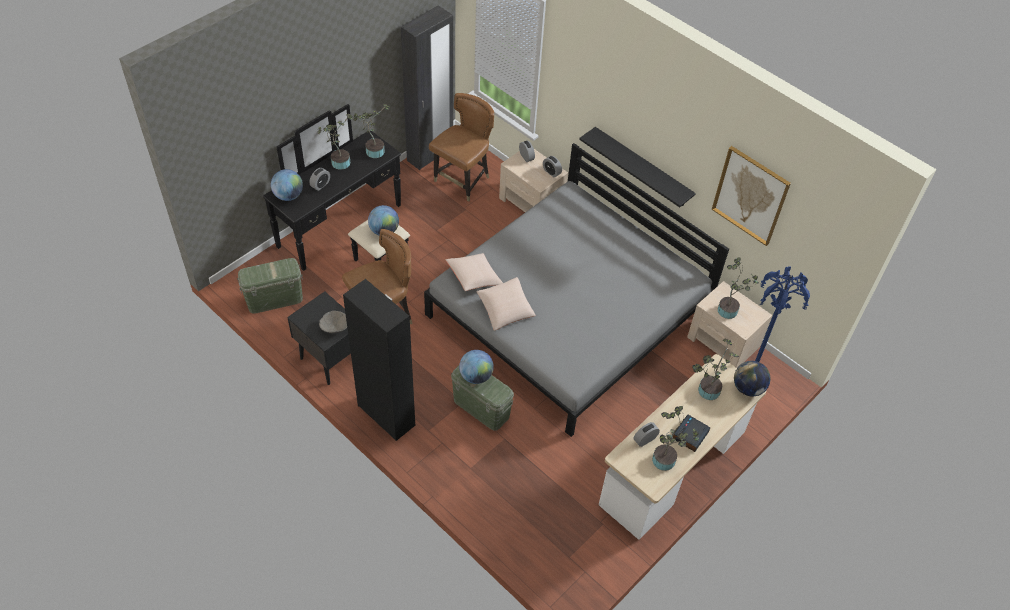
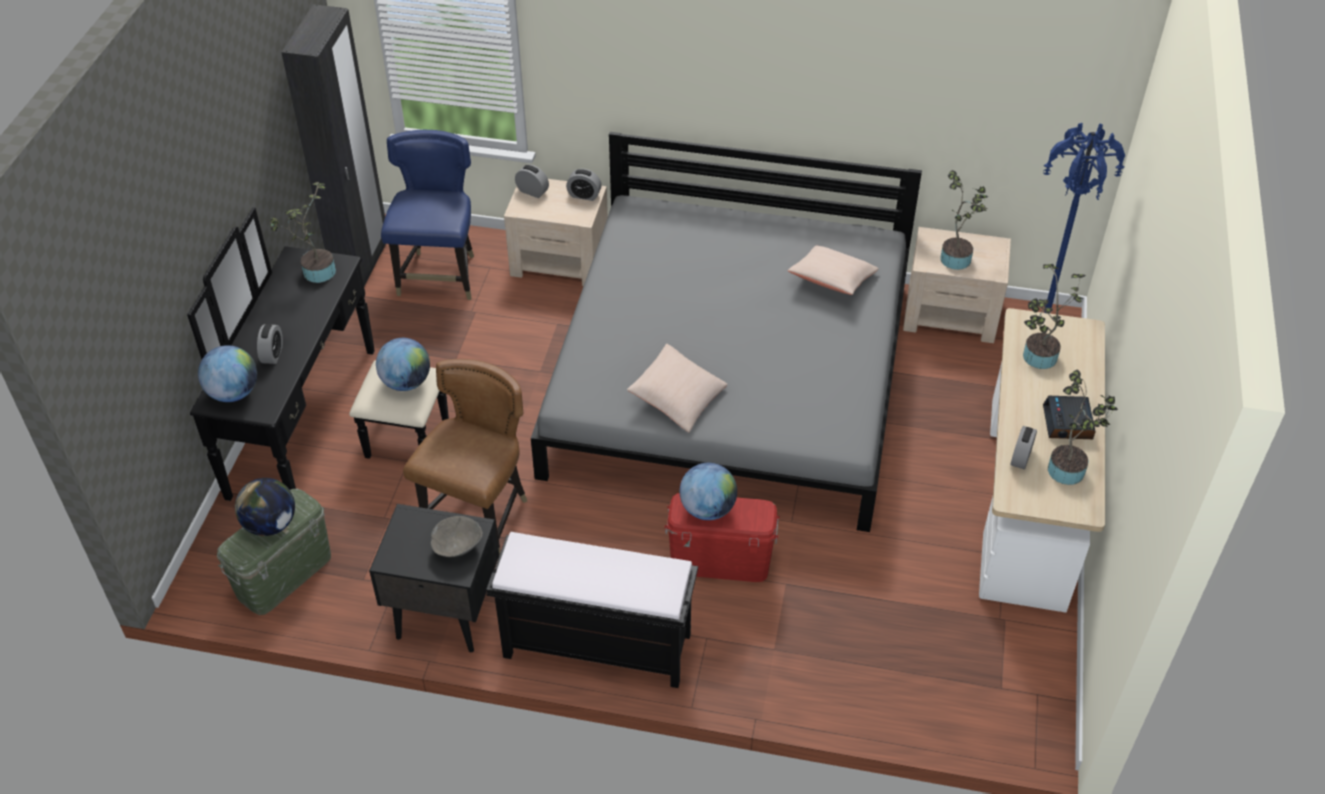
camera: 30 degrees left, 5 degrees down
(338, 162) = (274, 311): potted plant -> none
(386, 415) = (595, 646): black cabinet -> black bench
(463, 181) = (440, 277): brown chair -> blue chair
(474, 277) = (598, 378): beige pillow -> beige pillow (832, 280)
(481, 408) = (720, 561): green storage box -> red storage box
(642, 168) = (742, 115): black shelf -> none
(748, 388) = (1081, 329): globe -> globe (270, 524)
(750, 195) = (942, 70): picture -> none

